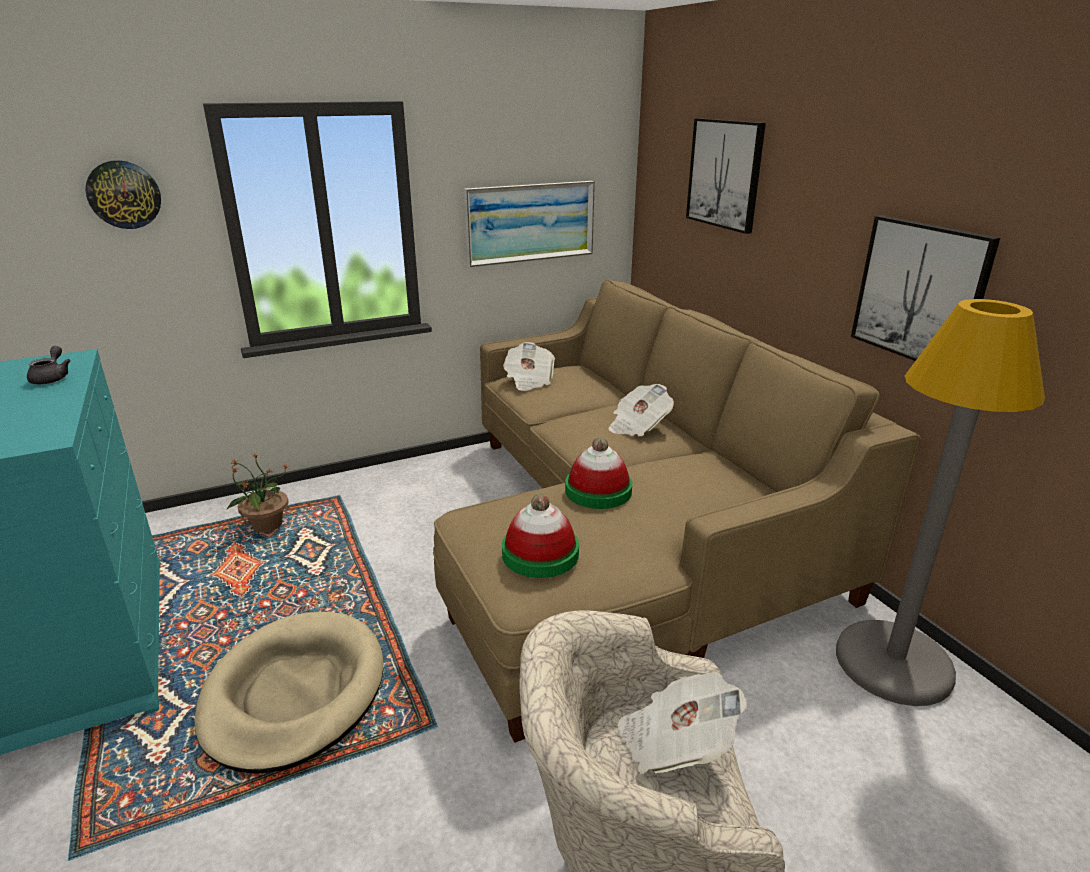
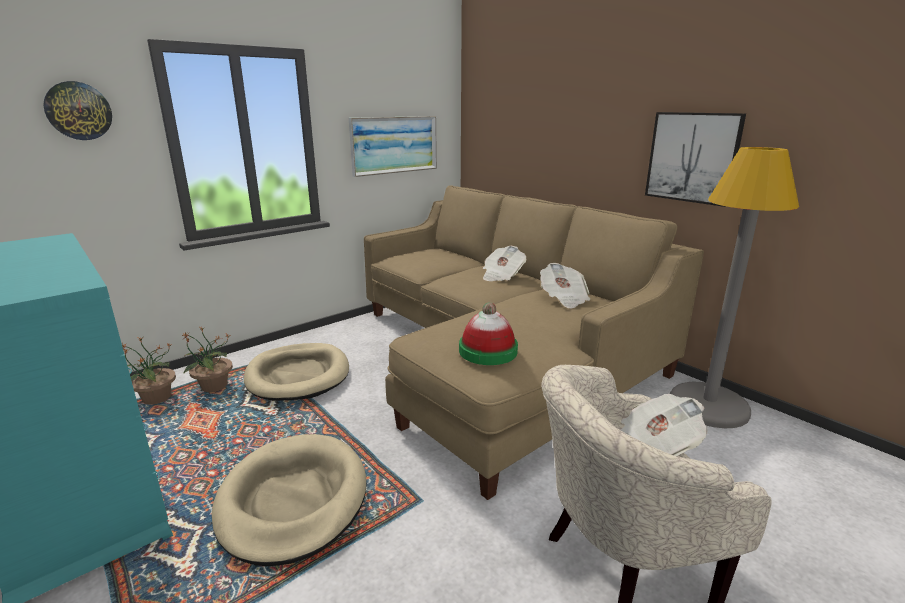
camera: 15 degrees left, 5 degrees down
(52, 378) = (44, 250): grey teapot -> none
(201, 532) = (156, 399): none -> potted plant
(364, 524) = (298, 375): none -> beige dog bed
(529, 380) = (407, 258): newspaper -> newspaper (563, 298)
(598, 491) = (502, 311): hat -> none
(725, 174) = (535, 102): picture -> none

